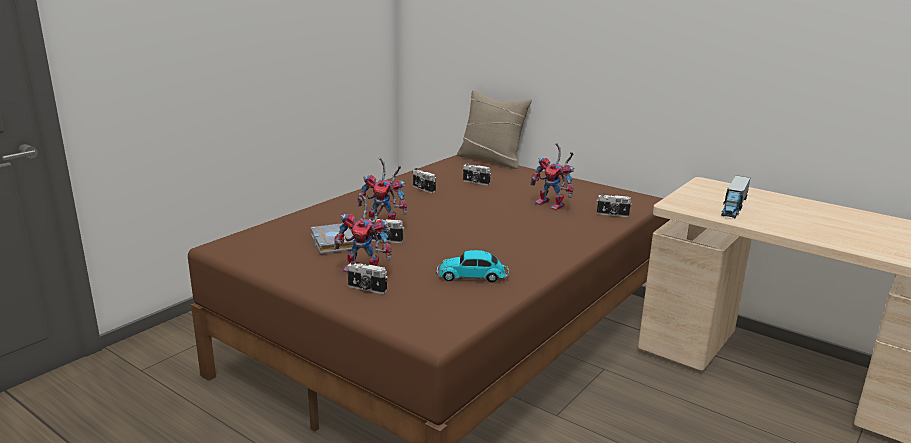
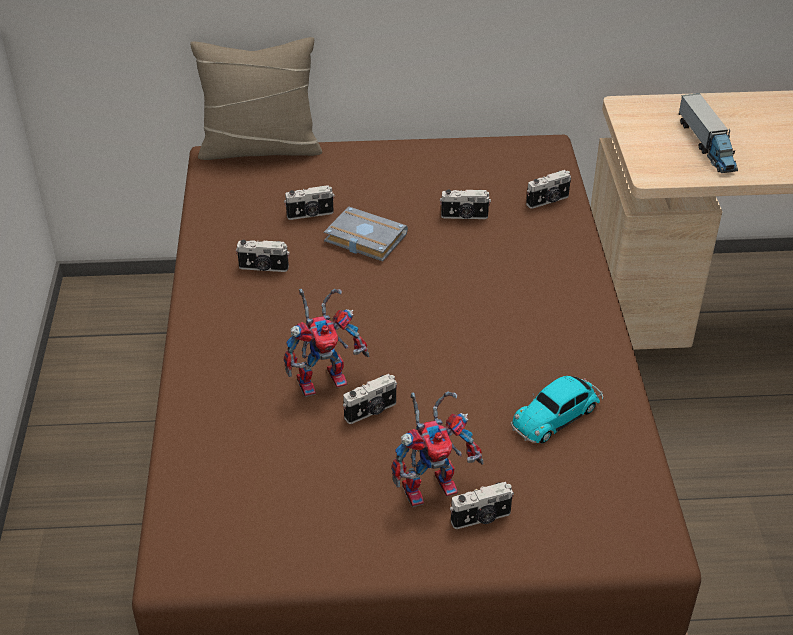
camera: 40 degrees left, 20 degrees up
(332, 242) = (312, 458): grey book -> grey book (363, 239)
(553, 205) = (464, 216): toy robot -> camera

